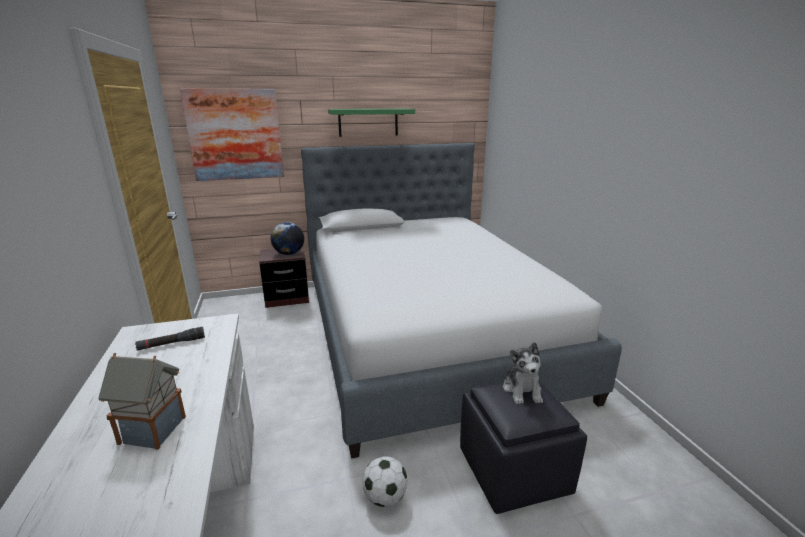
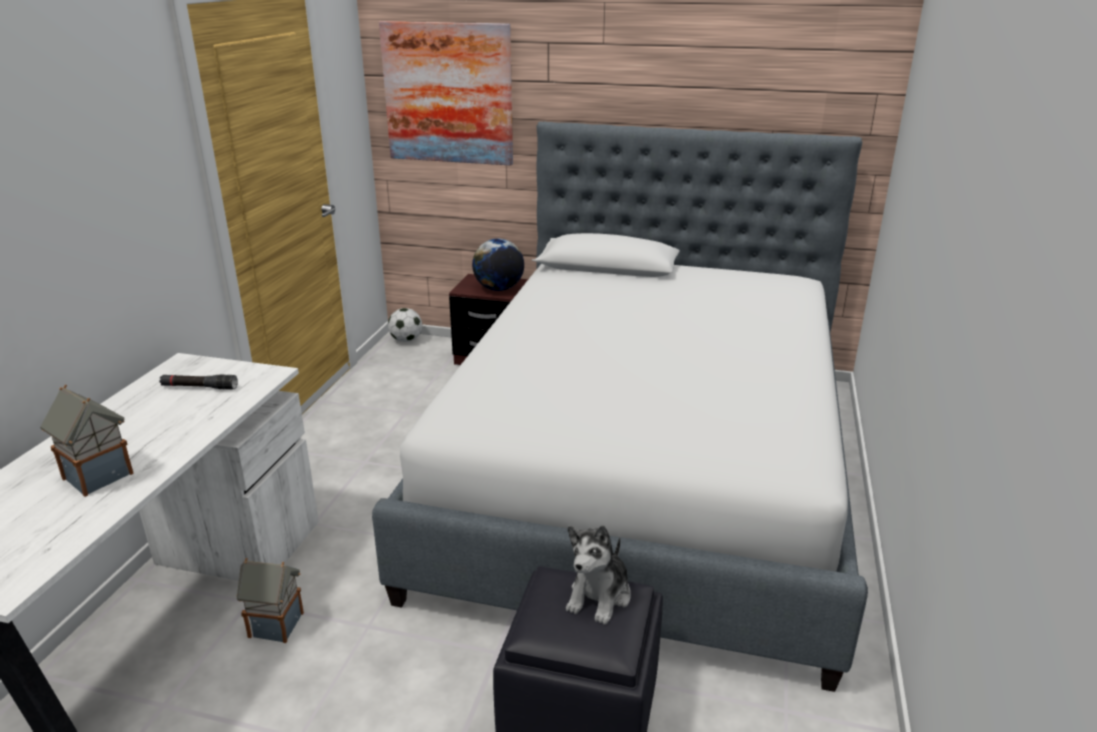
camera: 30 degrees right, 5 degrees up
(282, 505) = (278, 625): none -> toy house
(368, 122) = (658, 84): green shelf -> none
(384, 497) = (388, 668): football -> football (406, 340)

